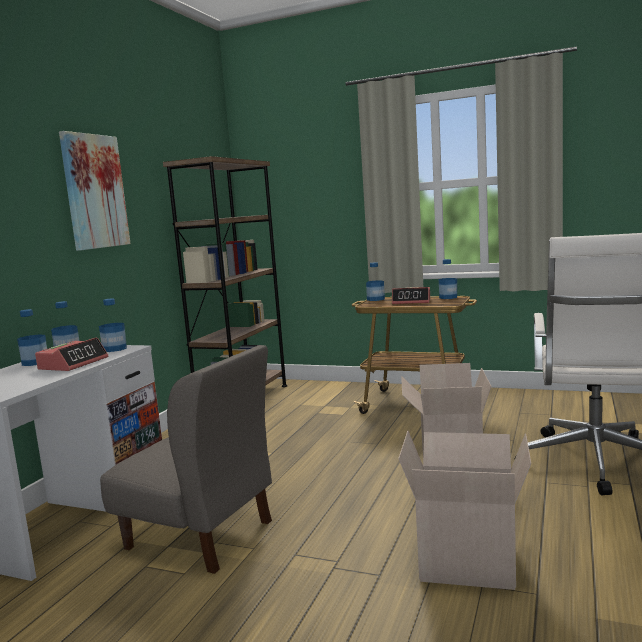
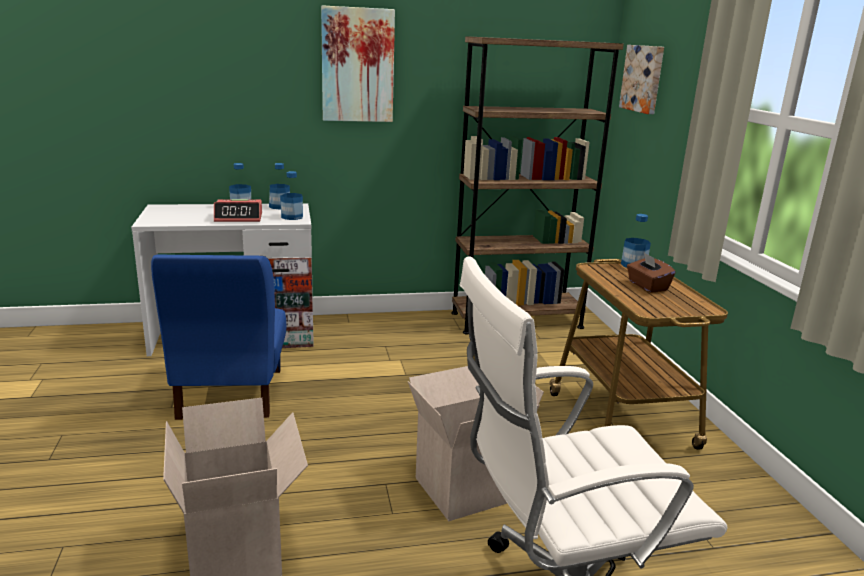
camera: 55 degrees right, 10 degrees up
(200, 535) = (230, 393): grey chair -> blue chair
(279, 186) = (643, 78): none -> picture
(411, 301) = (647, 286): alarm clock -> brown tissue box
(448, 297) = (697, 302): bottle -> none

